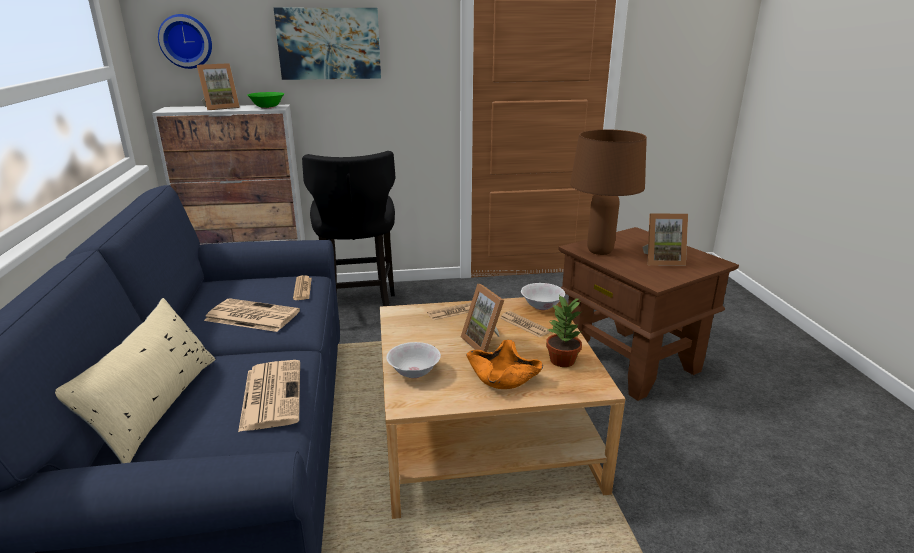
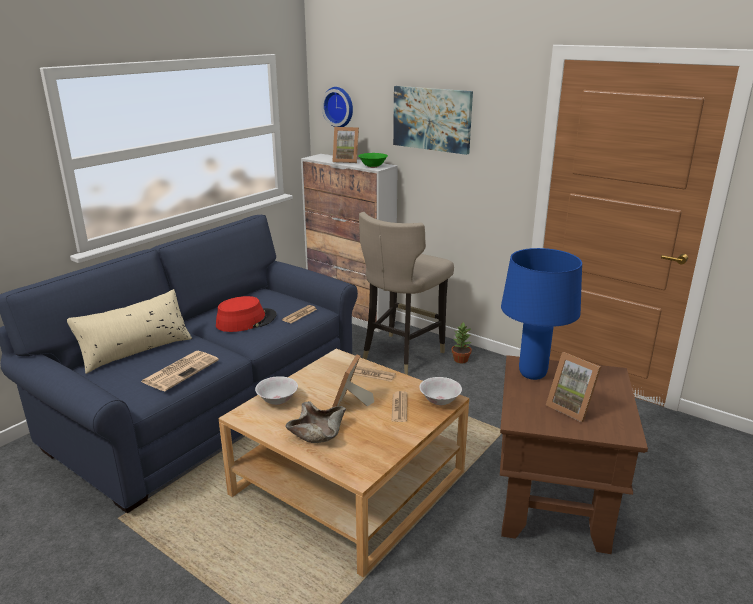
camera: 45 degrees right, 0 degrees up
(251, 316) = (246, 321): newspaper -> red hat
(359, 311) = (401, 354): black stool -> beige stool
(503, 377) = (318, 432): orange bowl -> beige bowl
(562, 361) = (373, 445): potted plant -> potted plant (460, 360)
(600, 251) = (532, 374): brown table lamp -> blue table lamp

